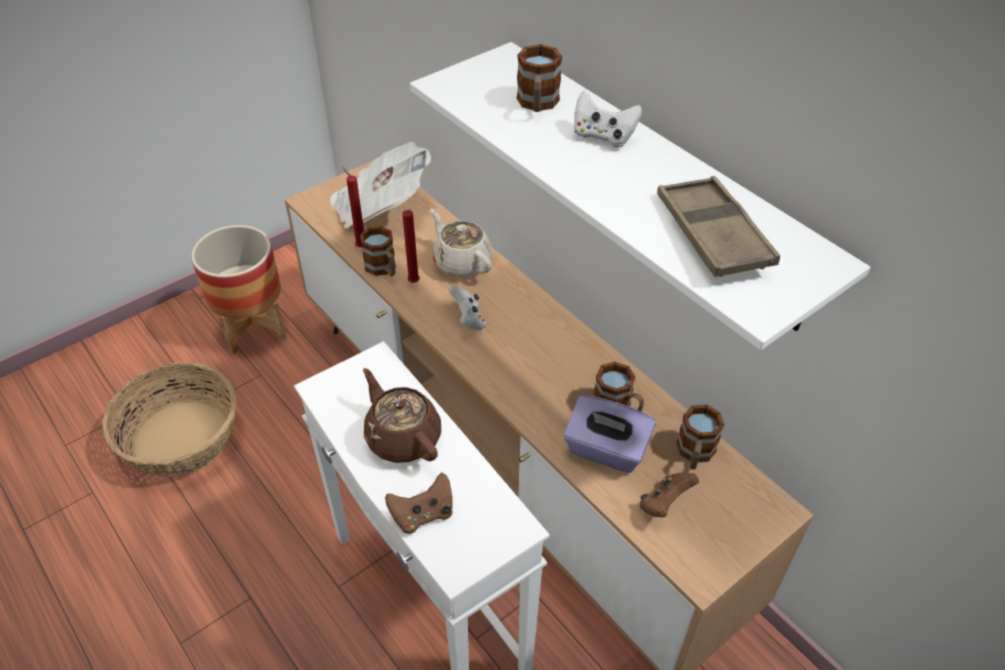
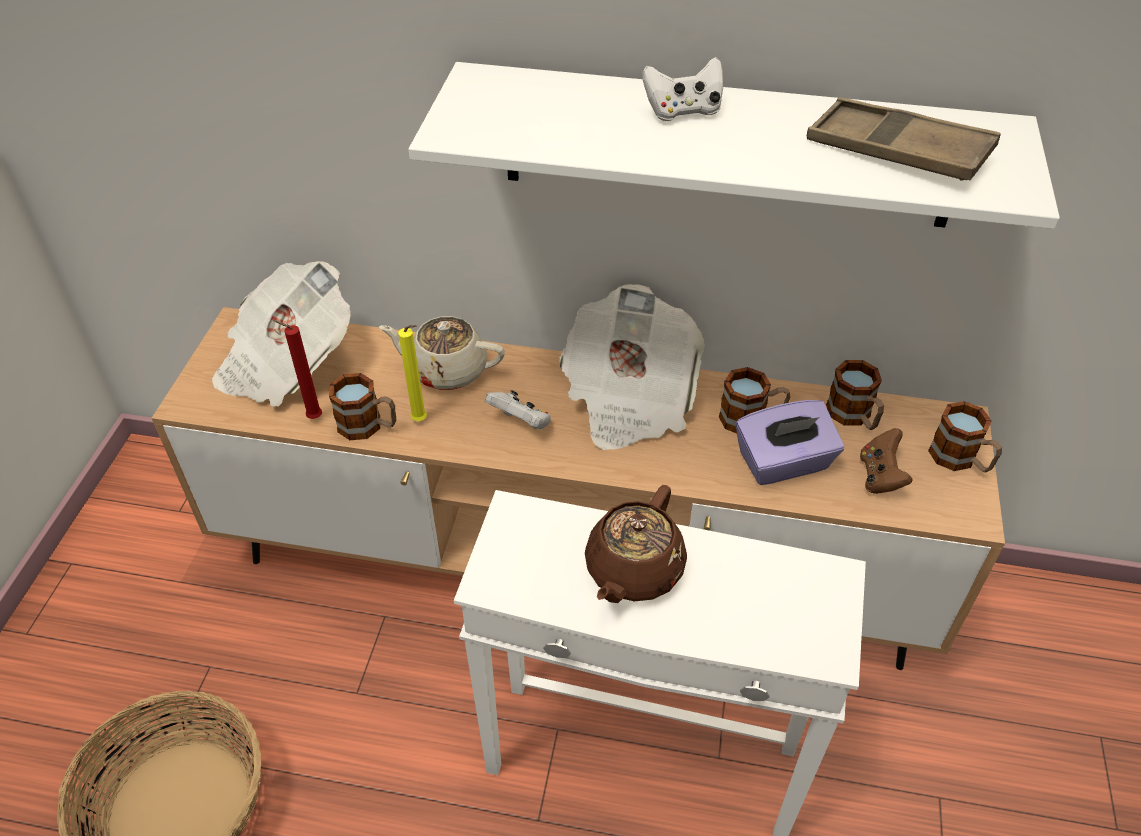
camera: 40 degrees left, 0 degrees up
(254, 328) = (144, 621): planter -> none
(402, 437) = (633, 570): brown teapot -> brown teapot turned 75 degrees counterclockwise
(414, 283) = (421, 421): red candle -> yellow candle
(423, 514) = (742, 629): brown game controller -> none
(537, 104) = (577, 110): mug -> mug (960, 460)
(552, 344) = (628, 397): none -> newspaper

